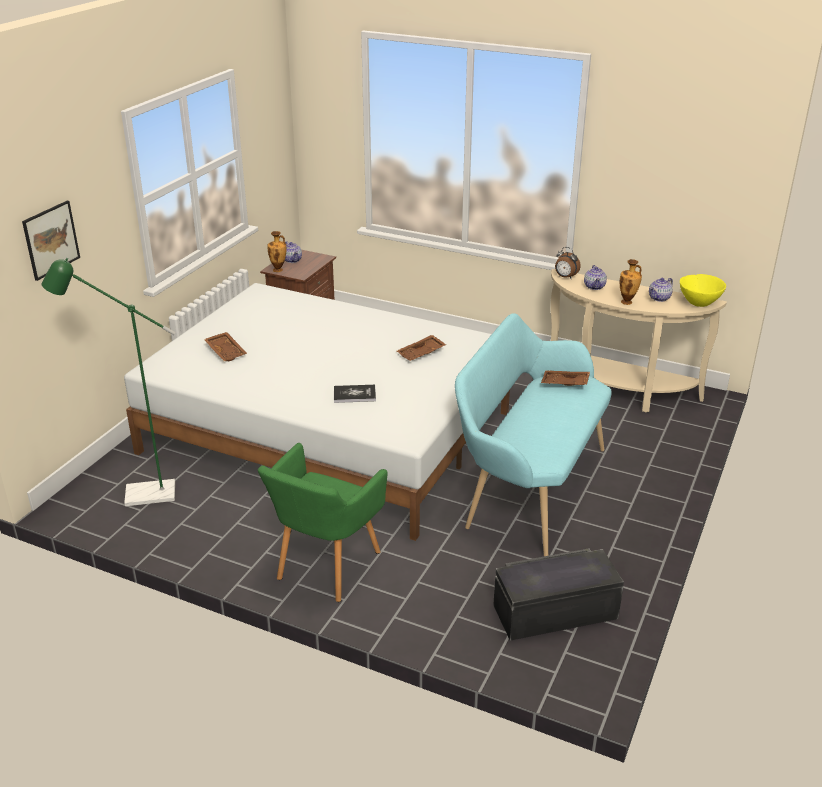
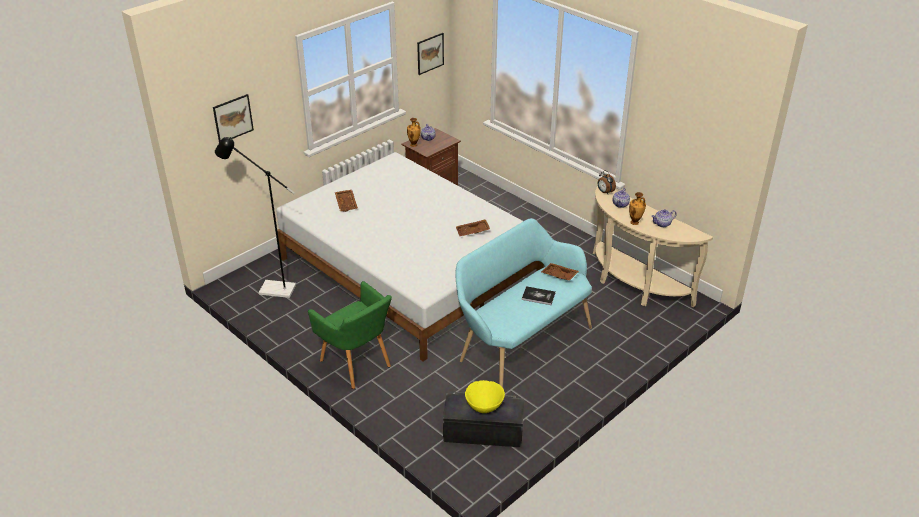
camera: 20 degrees right, 5 degrees up
(140, 495) = (271, 289): green floor lamp -> black floor lamp
(275, 146) = (430, 53): none -> picture
(325, 568) = (357, 365): green armchair -> green armchair turned 90 degrees counterclockwise
(354, 394) = (409, 253): book -> book (538, 296)
(699, 303) = (690, 234): yellow bowl -> yellow bowl (484, 407)

